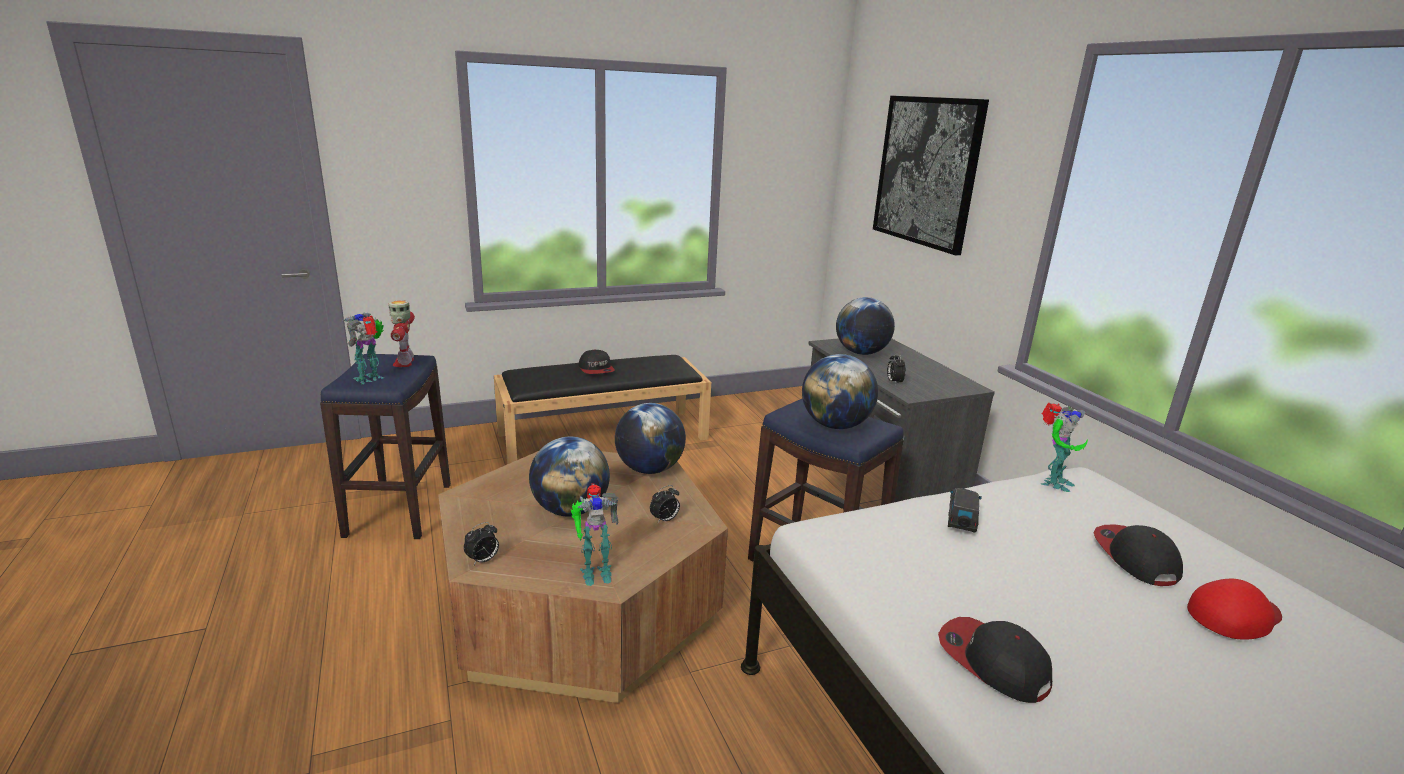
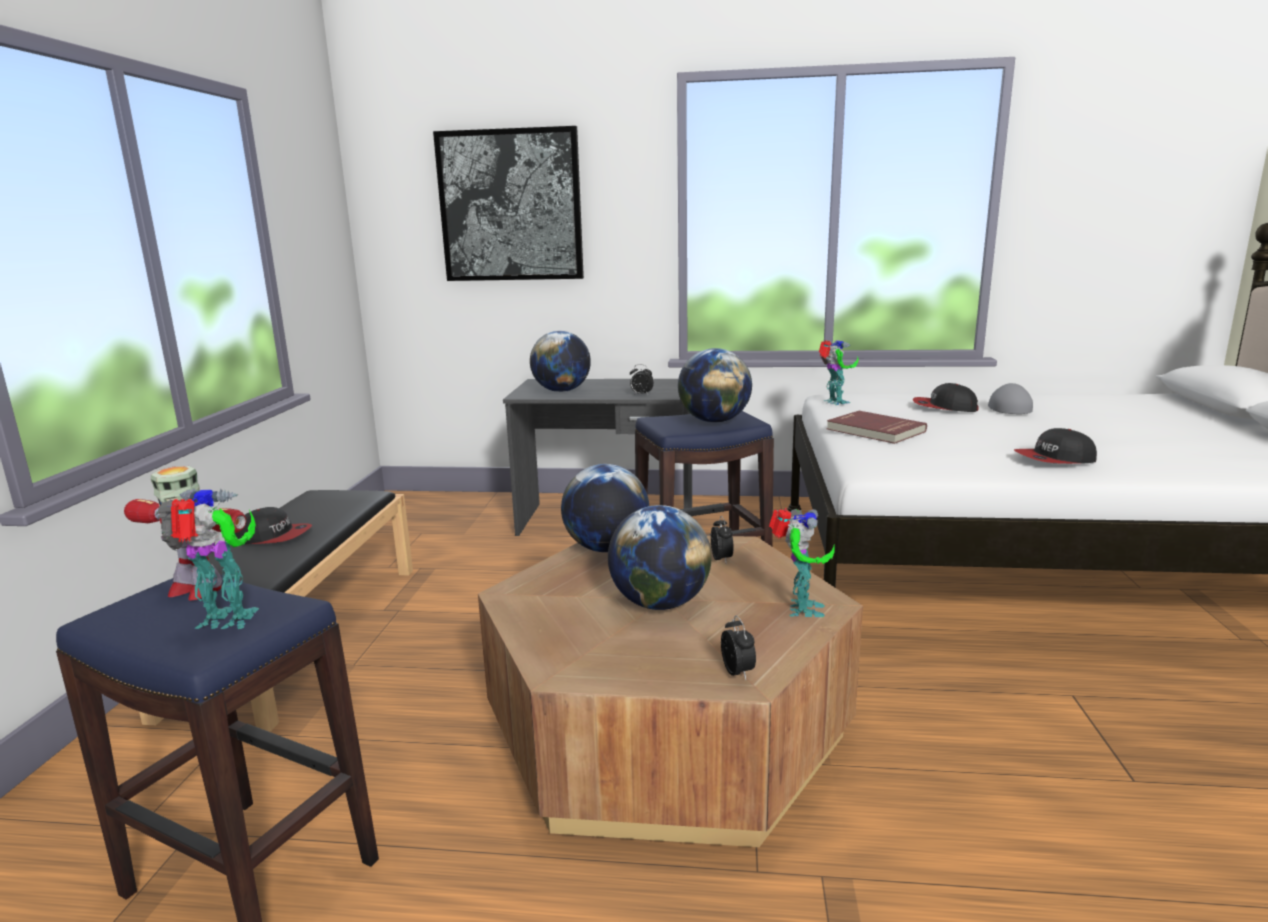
camera: 60 degrees left, 5 degrees down
(371, 379) = (228, 621): toy robot -> toy robot turned 120 degrees clockwise
(961, 519) = (874, 431): black toy car -> red book
(1234, 615) = (1008, 407): red cap -> grey cap

